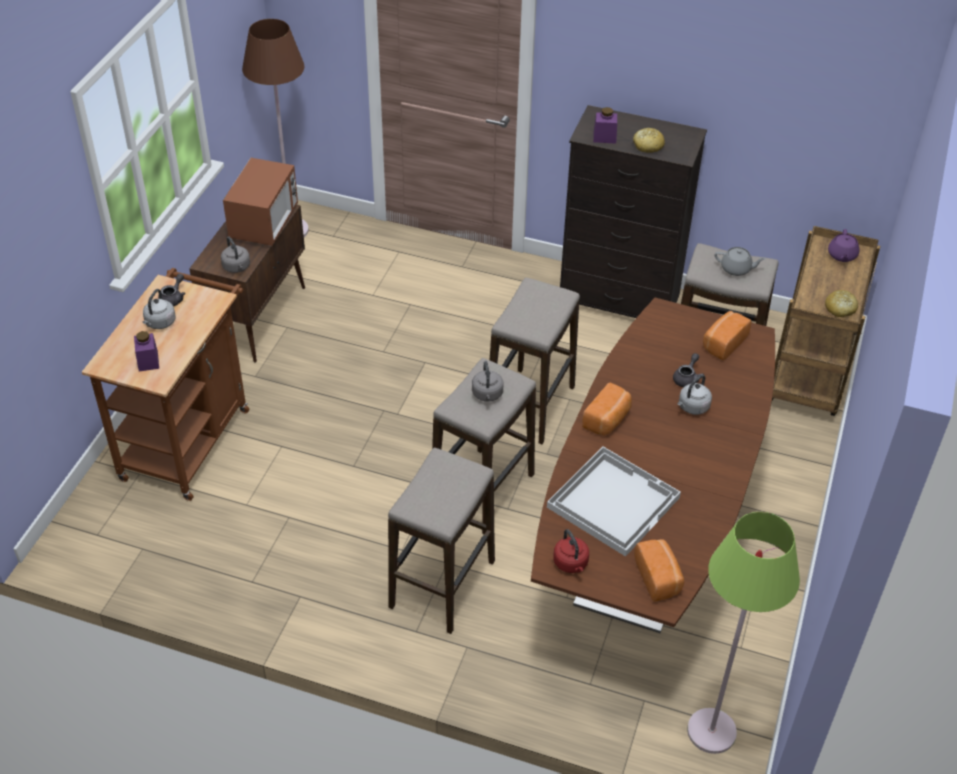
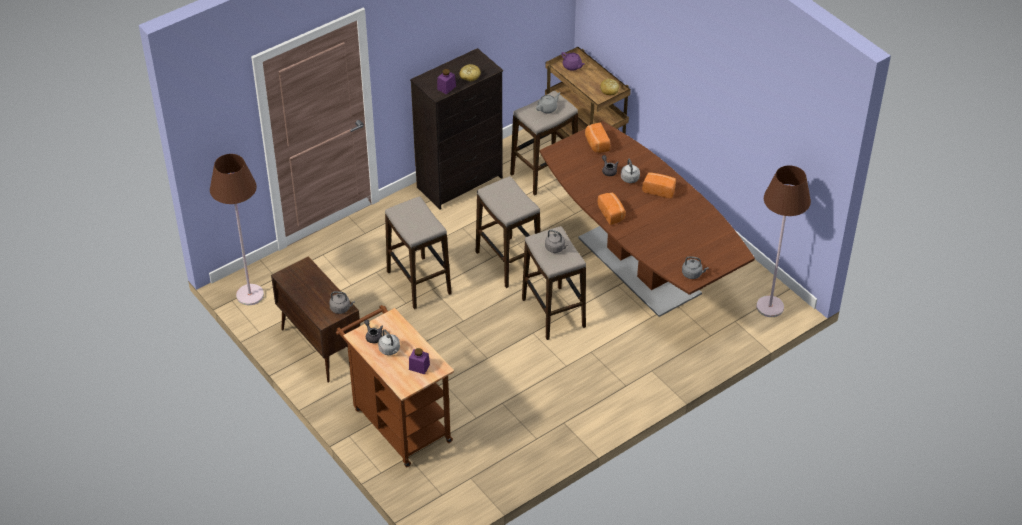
camera: 55 degrees left, 0 degrees up
(264, 223) = (310, 279): microwave -> none
(442, 584) = (603, 361): stool -> stool (418, 283)
(571, 564) = (693, 274): red kettle -> grey kettle
(613, 501) = (666, 239): white tray -> none
(659, 578) = (725, 249): bread -> bread (659, 190)
(711, 731) = (770, 307): green floor lamp -> brown floor lamp

